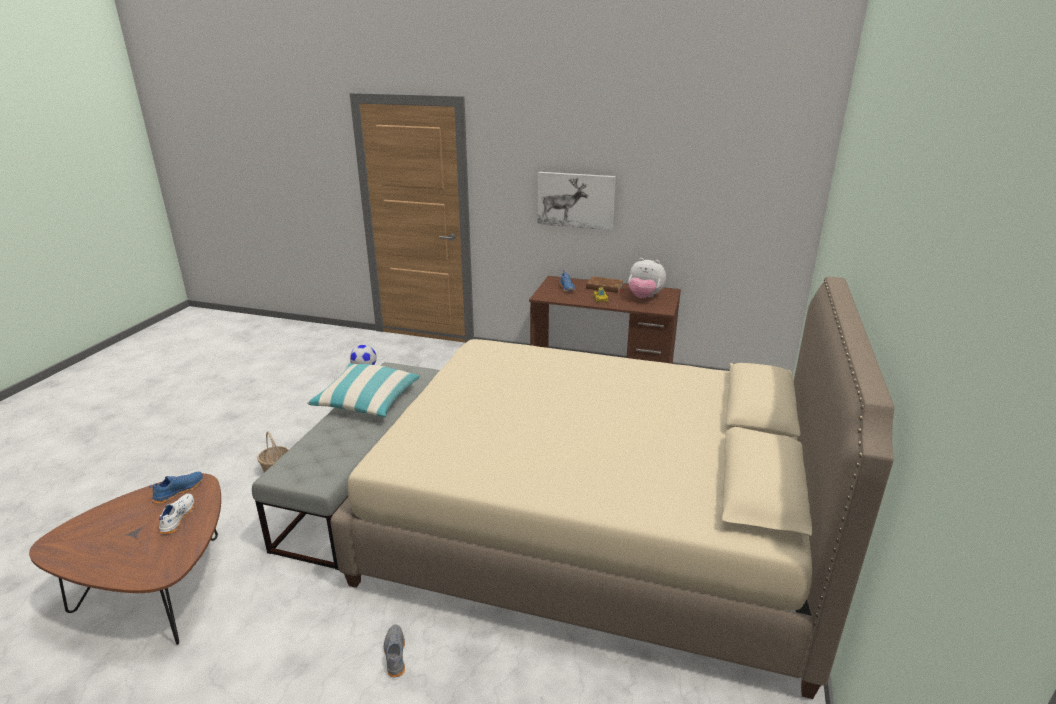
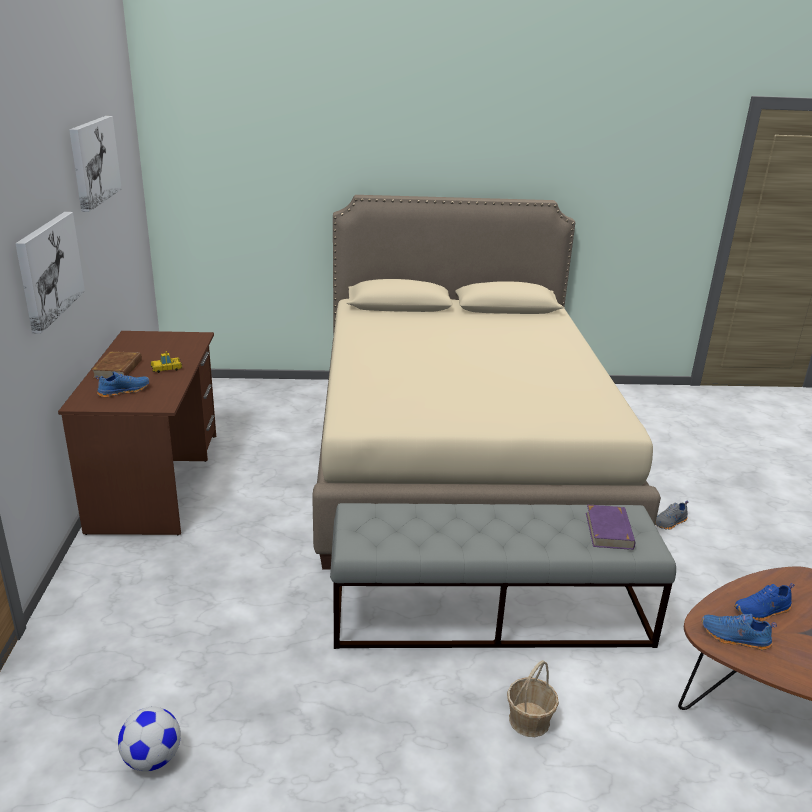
camera: 110 degrees left, 0 degrees up
(177, 518) = (762, 611): white shoe -> blue shoe
(312, 462) = (609, 530): none -> purple book
(367, 400) = (458, 536): pillow -> none
(644, 297) = (156, 346): plush toy -> none
(689, 159) = (93, 161): none -> picture

